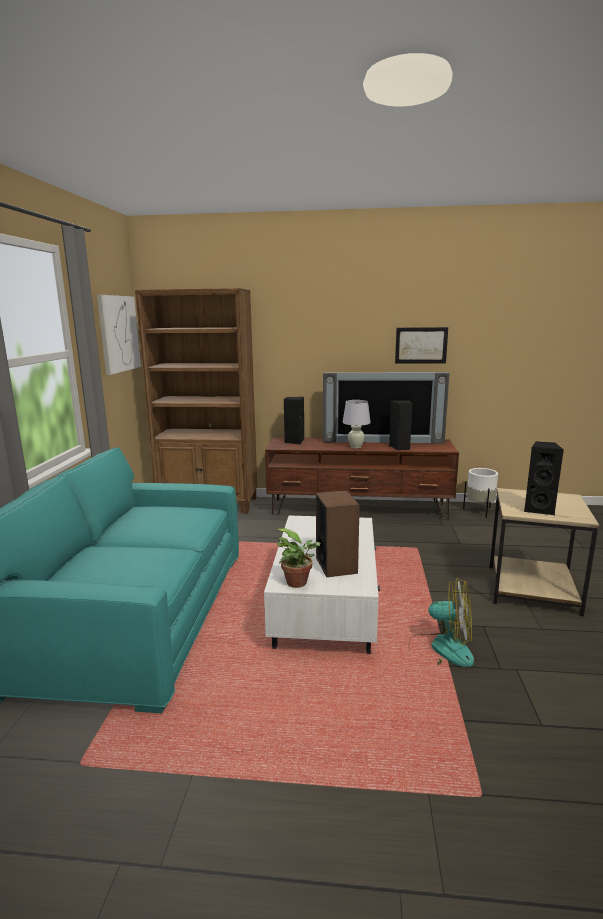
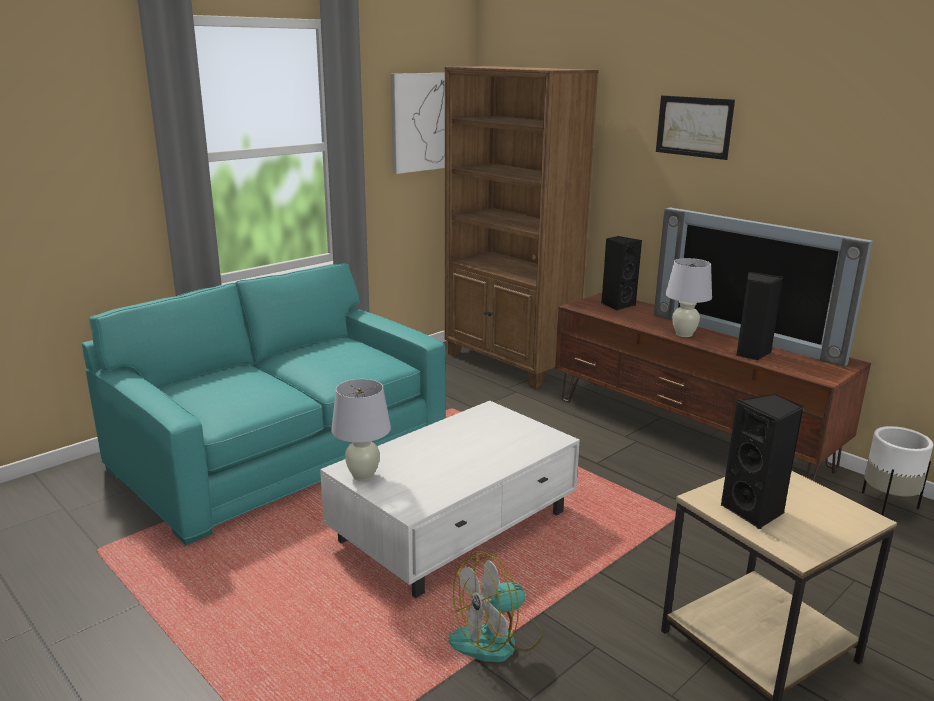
camera: 40 degrees right, 5 degrees up
(299, 583) = (363, 476): potted plant -> white table lamp
(336, 565) = (431, 475): speaker -> none
(421, 345) = (843, 184): picture -> picture (694, 126)
(441, 649) = (497, 639): fan -> fan turned 90 degrees clockwise

